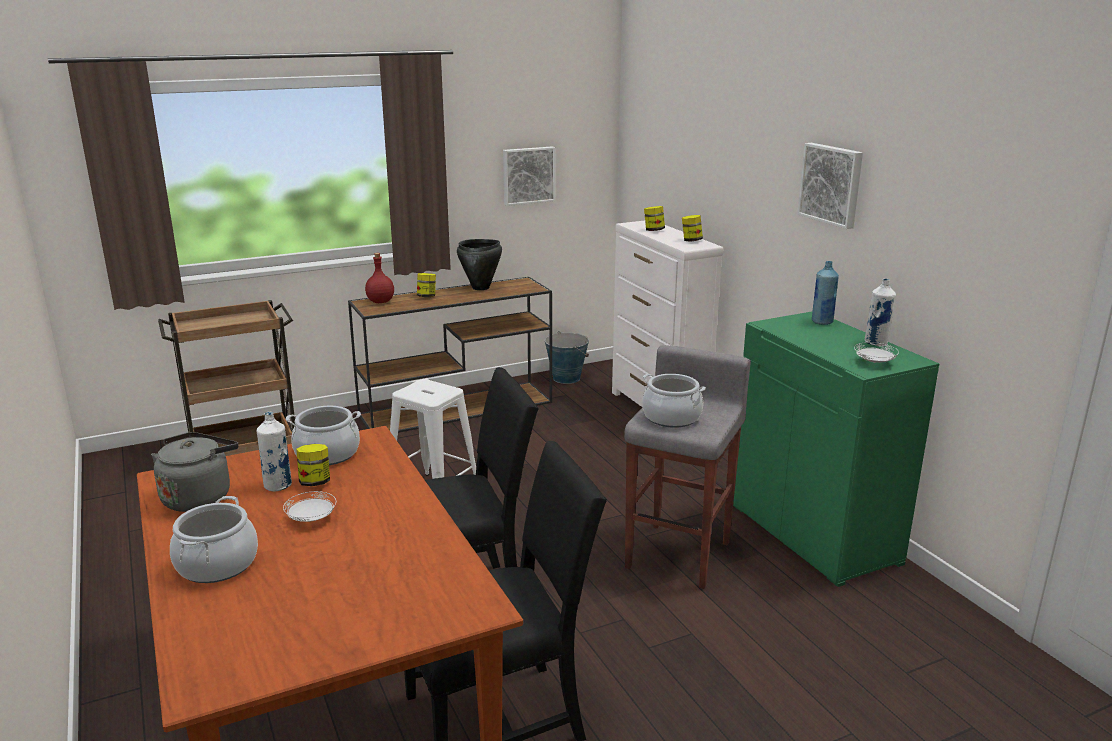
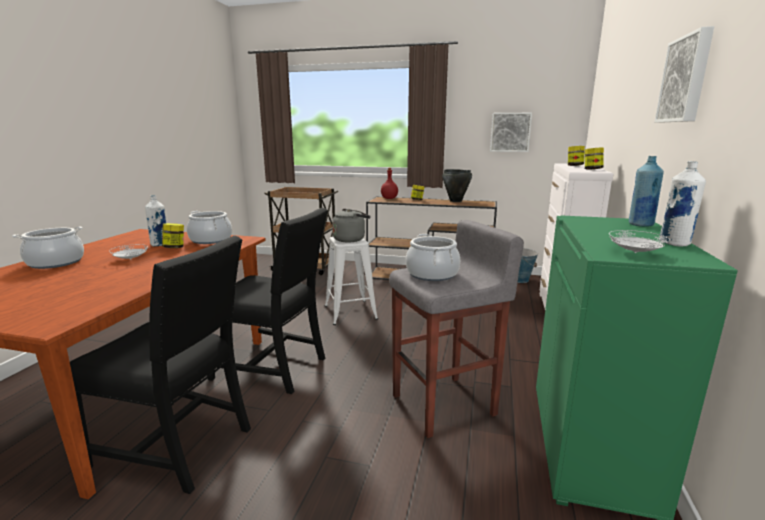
camera: 40 degrees right, 5 degrees down
(199, 497) = (128, 240): grey kettle -> grey kettle (351, 239)

